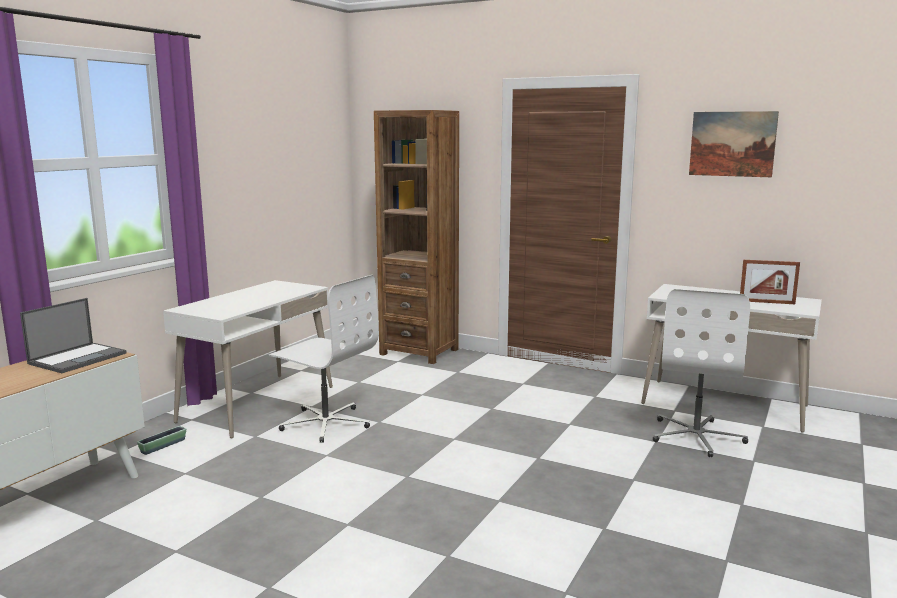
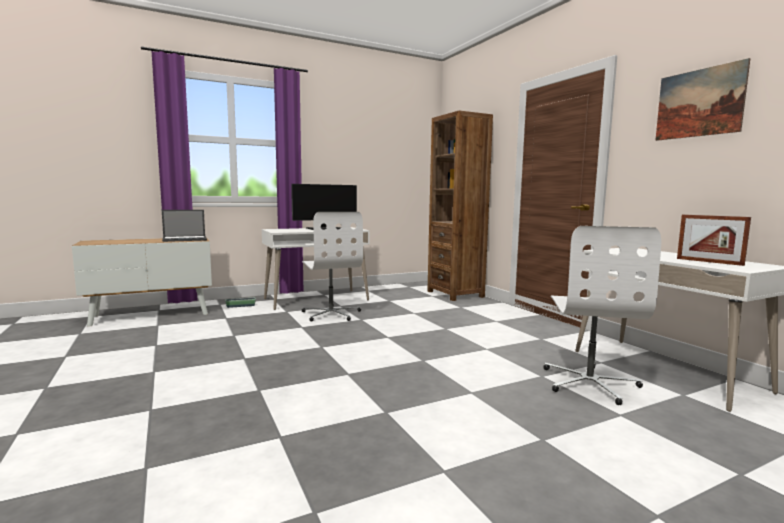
camera: 35 degrees right, 5 degrees down
(257, 293) = (324, 228): none -> monitor
(696, 436) = (590, 383): white office chair -> white office chair turned 45 degrees counterclockwise

